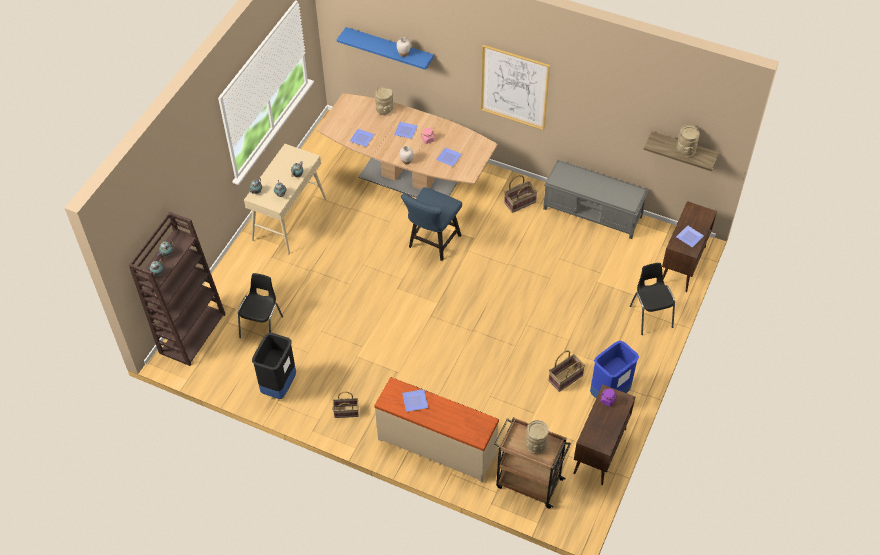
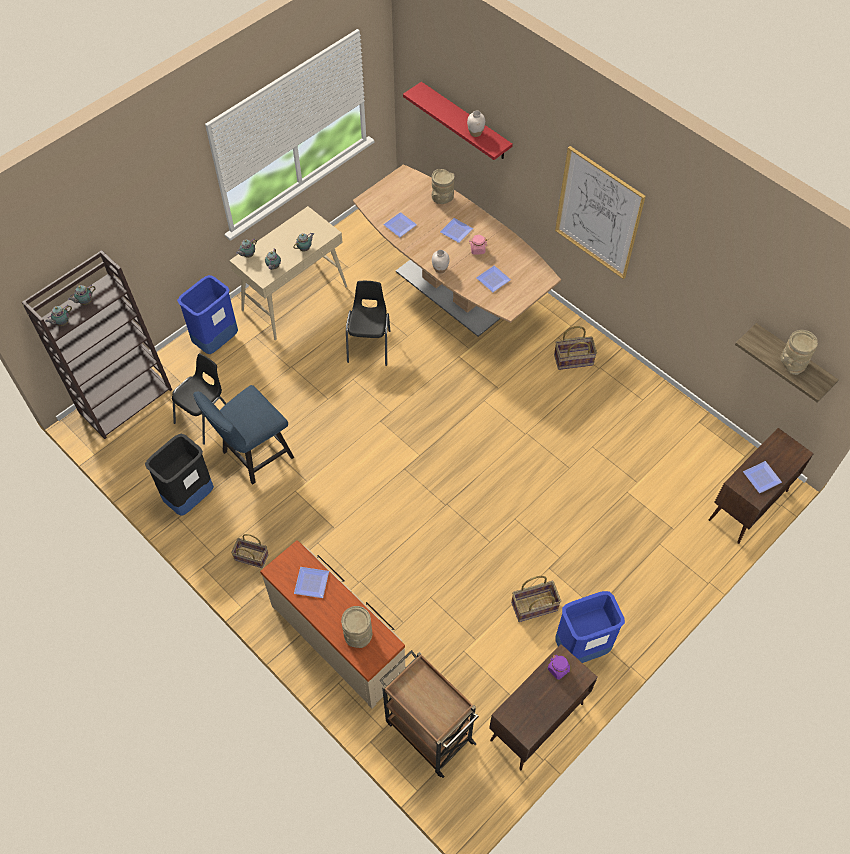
camera: 20 degrees right, 5 degrees up
(243, 269) = (216, 341): none -> blue trash can
(389, 48) = (465, 122): blue shelf -> red shelf
(432, 243) = (445, 378): blue chair -> blue chair (253, 457)
(536, 444) = (433, 700): beige vase -> beige vase (358, 634)
(593, 213) = (659, 400): grey bench -> none
(650, 316) = (678, 560): black chair -> black chair (370, 345)

